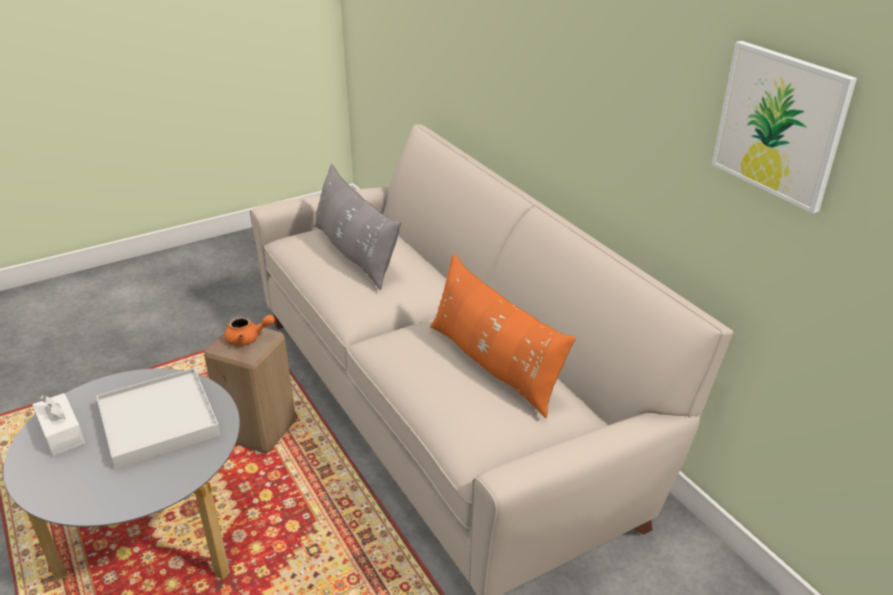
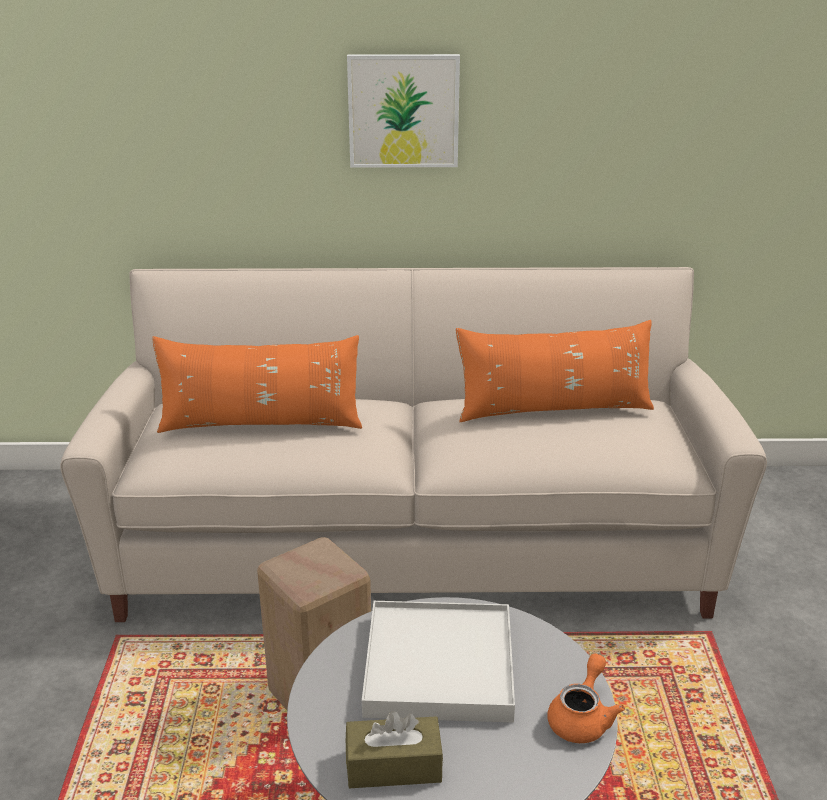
camera: 60 degrees left, 5 degrees down
(62, 433) = (393, 766): white tissue box -> brown tissue box
(248, 338) = (313, 563): orange teapot -> orange teapot (582, 718)
(355, 253) = (261, 424): grey pillow -> orange pillow
(779, 124) = (701, 76): picture -> picture (403, 111)

